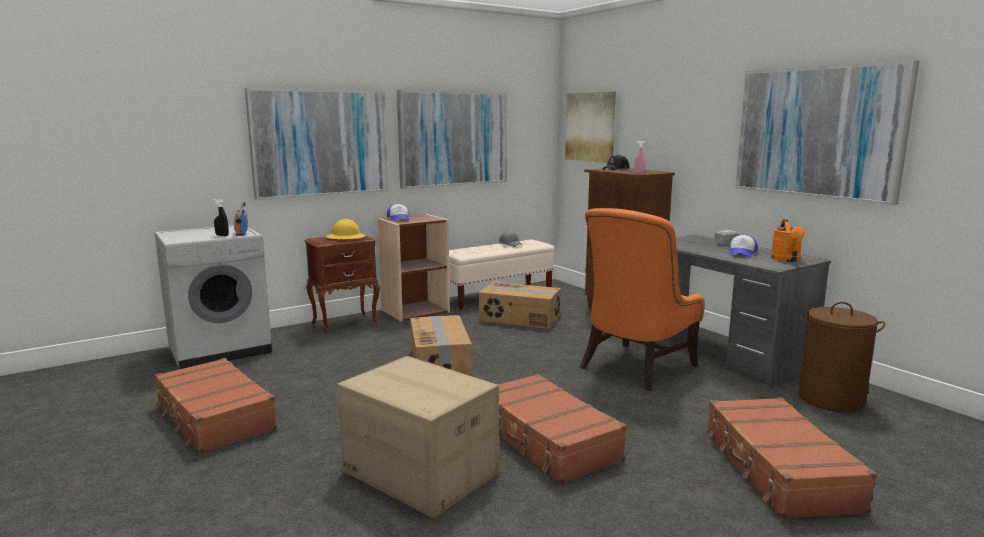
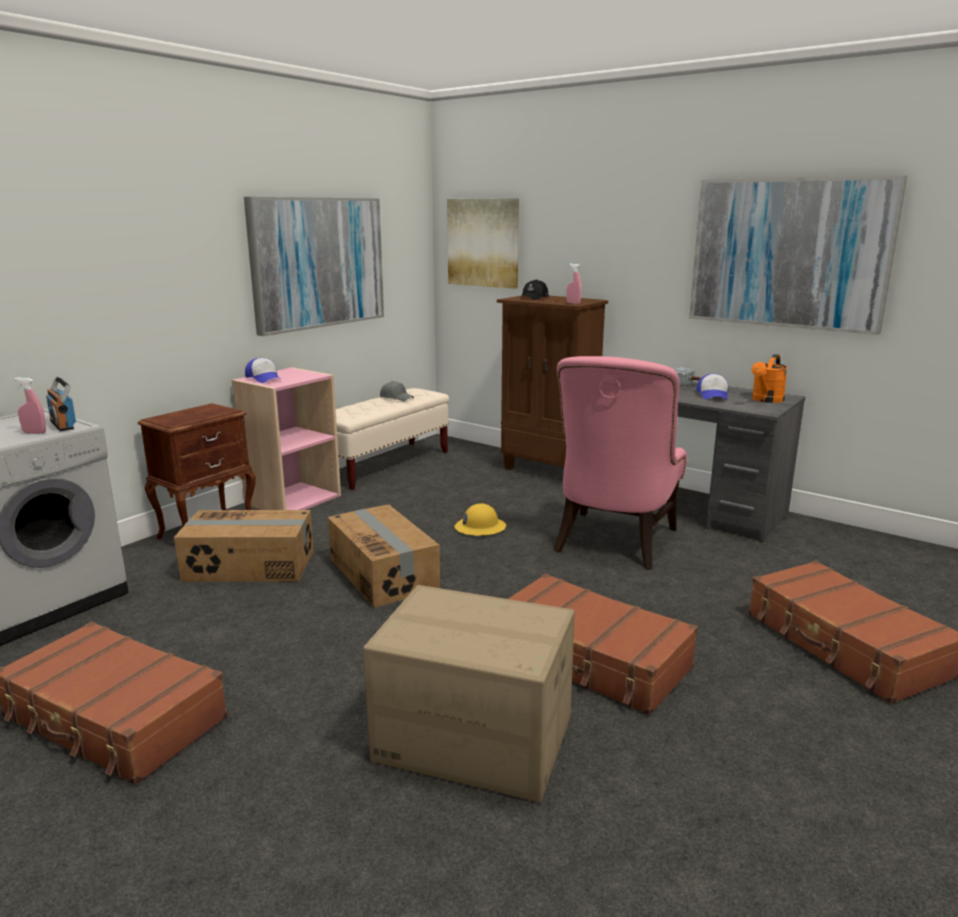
camera: 20 degrees left, 5 degrees up
(222, 235) = (34, 433): black spray bottle -> pink spray bottle
(320, 143) = (146, 277): picture -> none
(346, 237) = (200, 412): yellow hard hat -> yellow hard hat (480, 527)
(415, 310) = (293, 499): brown bookcase -> pink bookcase
(520, 318) = (436, 493): cardboard box -> cardboard box (249, 566)
(636, 367) = (614, 540): orange chair -> pink chair
(787, 260) = (766, 400): orange watering can -> orange watering can turned 45 degrees clockwise
(831, 399) = (828, 549): brown laundry basket -> none

